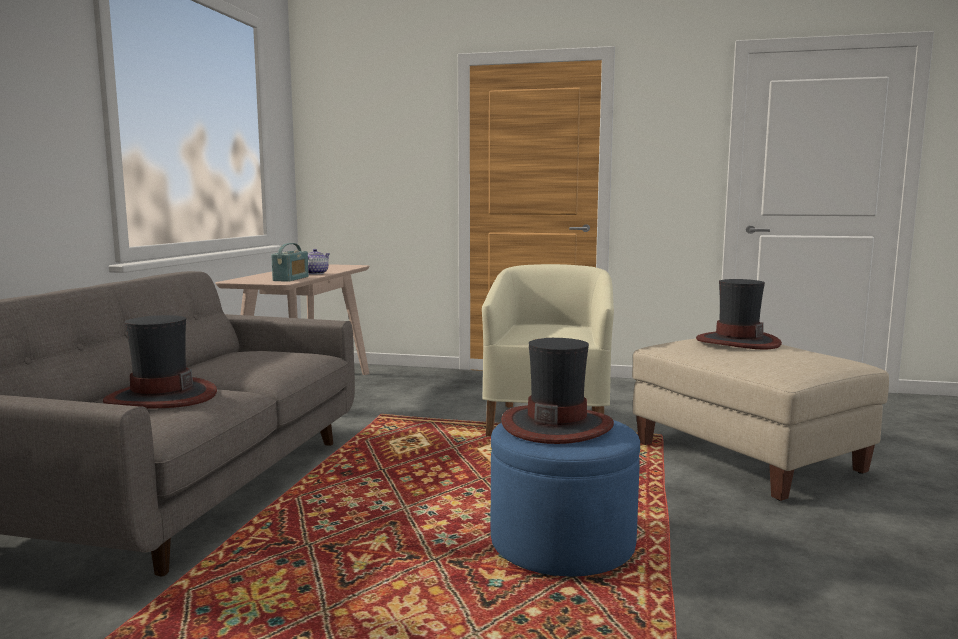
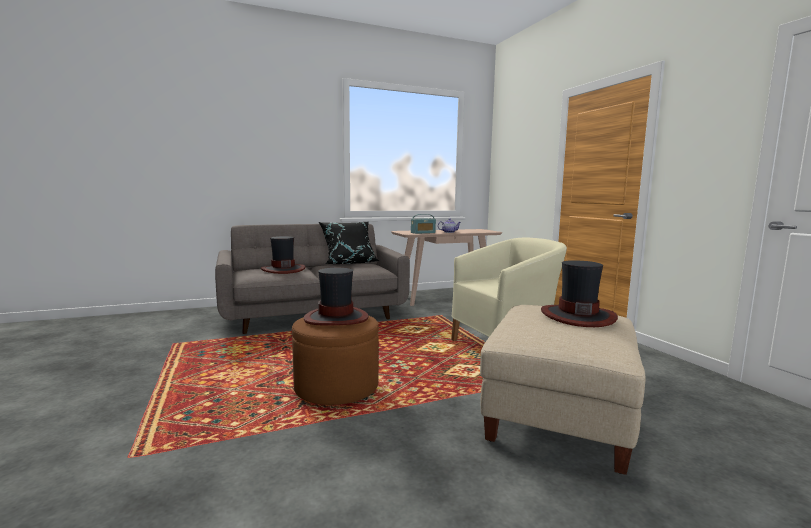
camera: 55 degrees right, 0 degrees up
(210, 358) = (349, 263): none -> black pillow
(562, 543) = (336, 387): blue ottoman -> brown ottoman

